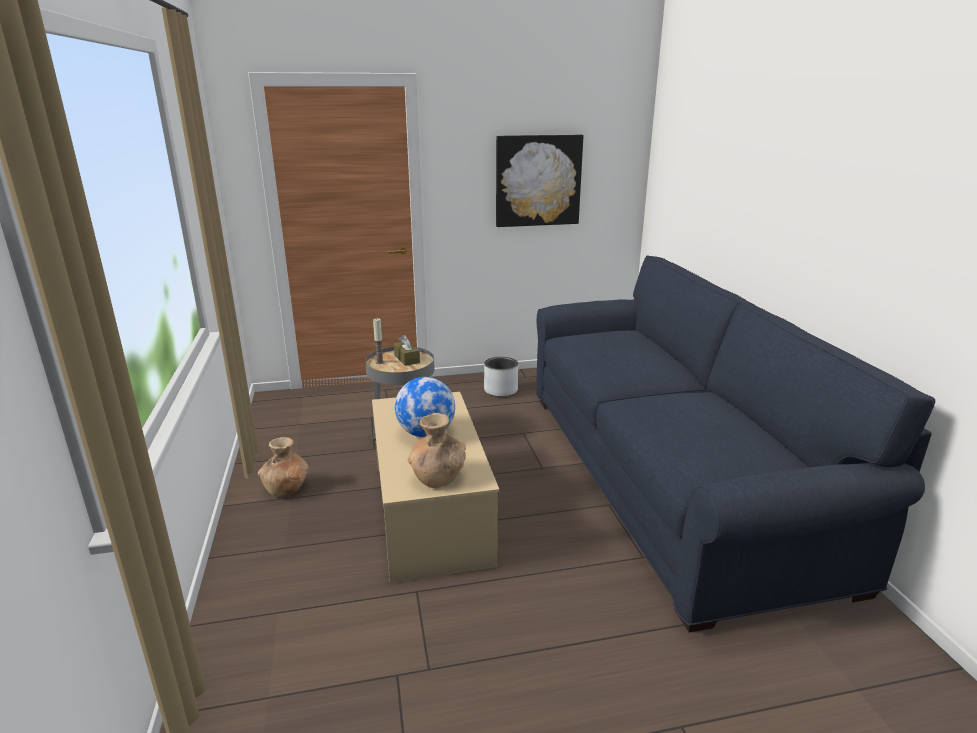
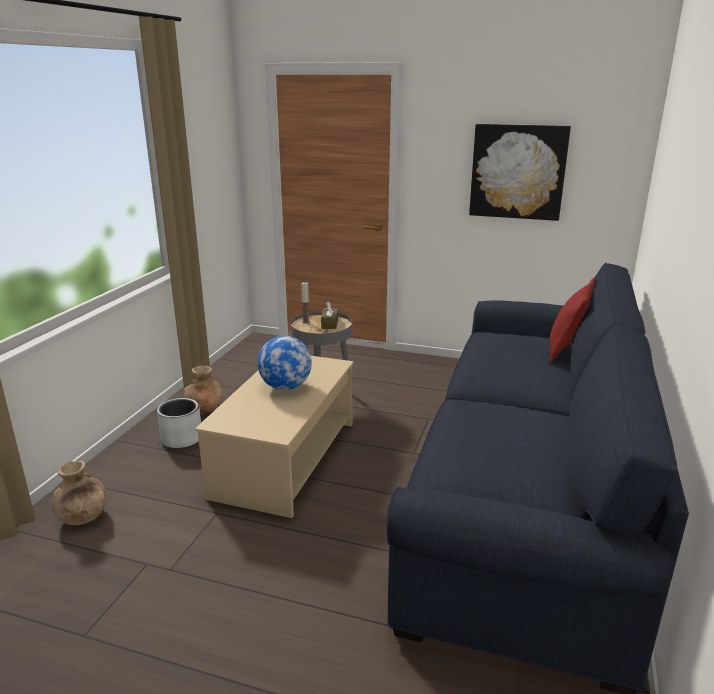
camera: 30 degrees right, 0 degrees up
(438, 478) = (252, 423): brown vase -> brown vase (82, 516)
(501, 390) = (447, 377): grey planter -> grey planter (182, 439)
(647, 339) = (565, 351): none -> red pillow

